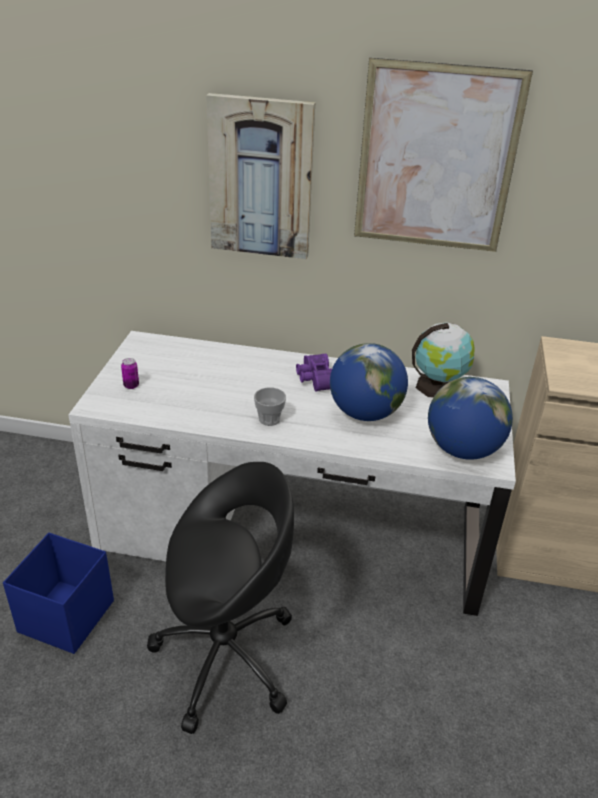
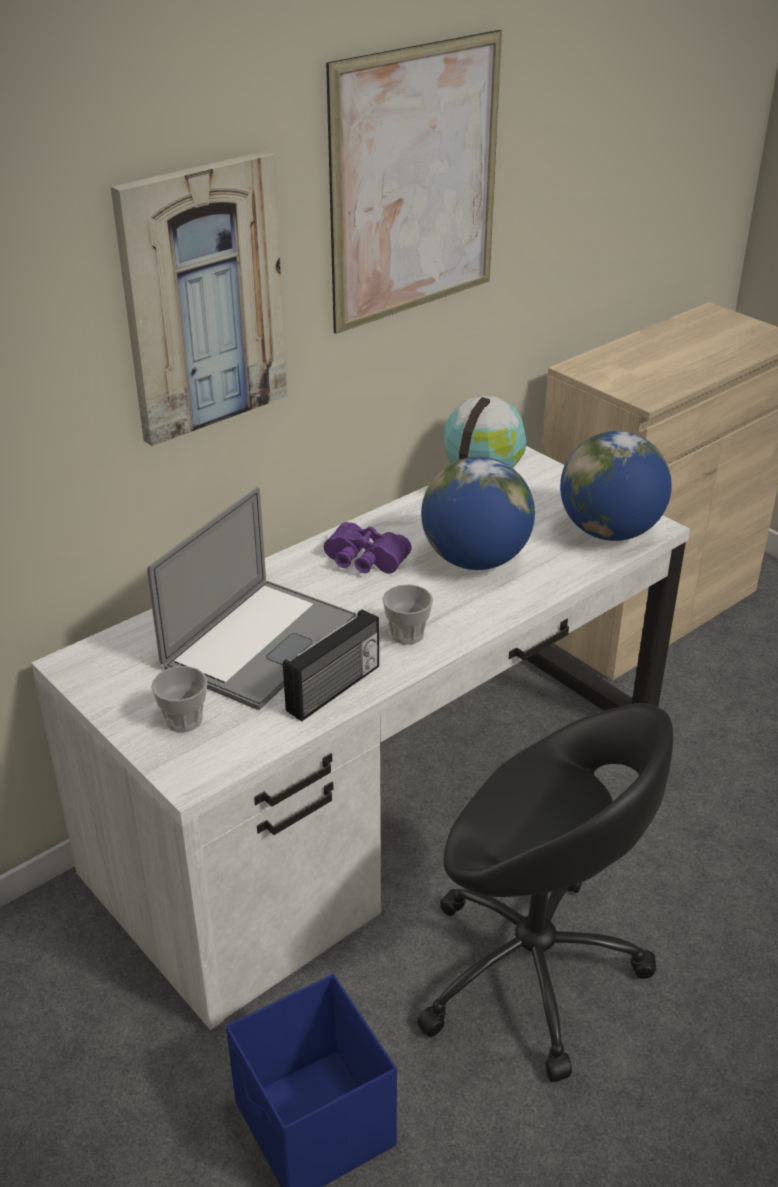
camera: 50 degrees left, 0 degrees up
(131, 385) = (184, 720): can -> cup
(198, 417) = (335, 689): none -> radio
(210, 379) = (260, 643): none -> laptop
(228, 656) = (536, 972): black office chair -> black office chair turned 90 degrees clockwise

